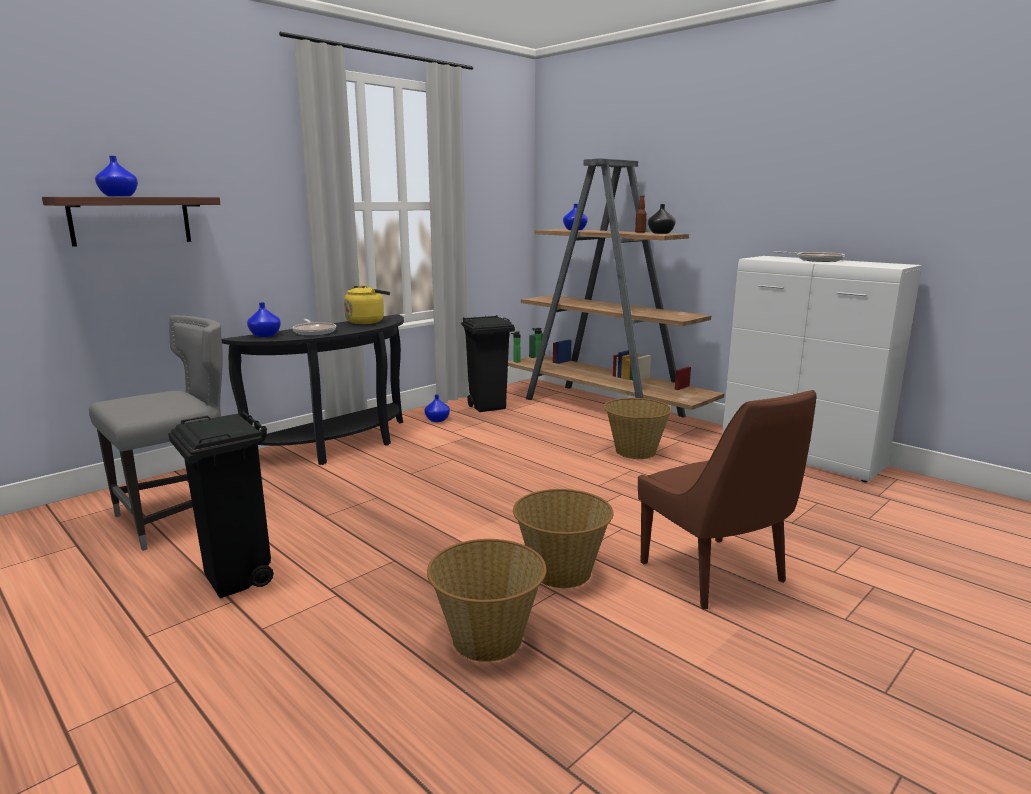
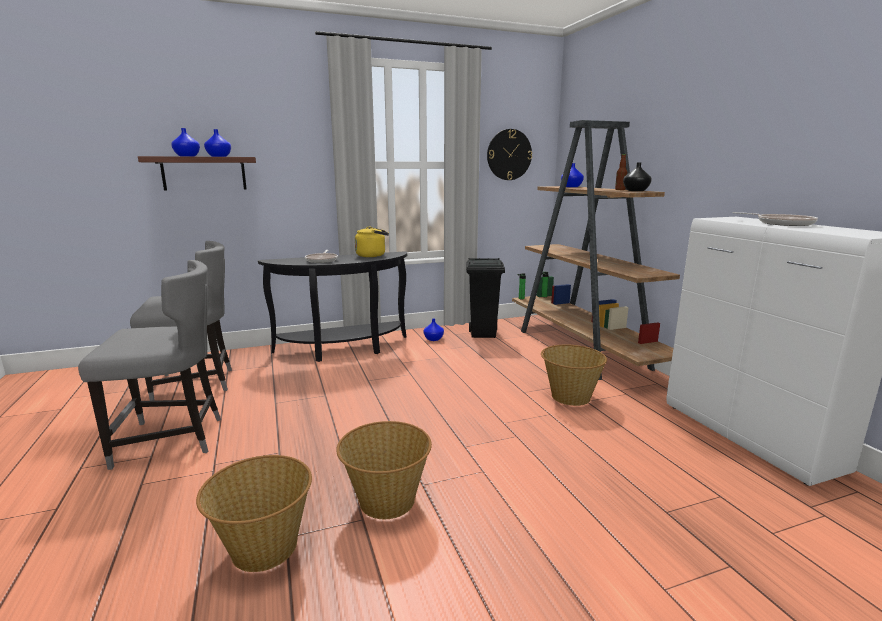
camera: 25 degrees right, 0 degrees up
(238, 579) = (172, 440): black trash can -> grey chair
(264, 335) = (287, 260): blue vase -> blue vase (219, 156)
(490, 193) = (509, 154): none -> wall clock
(715, 575) = (524, 549): brown chair -> none

